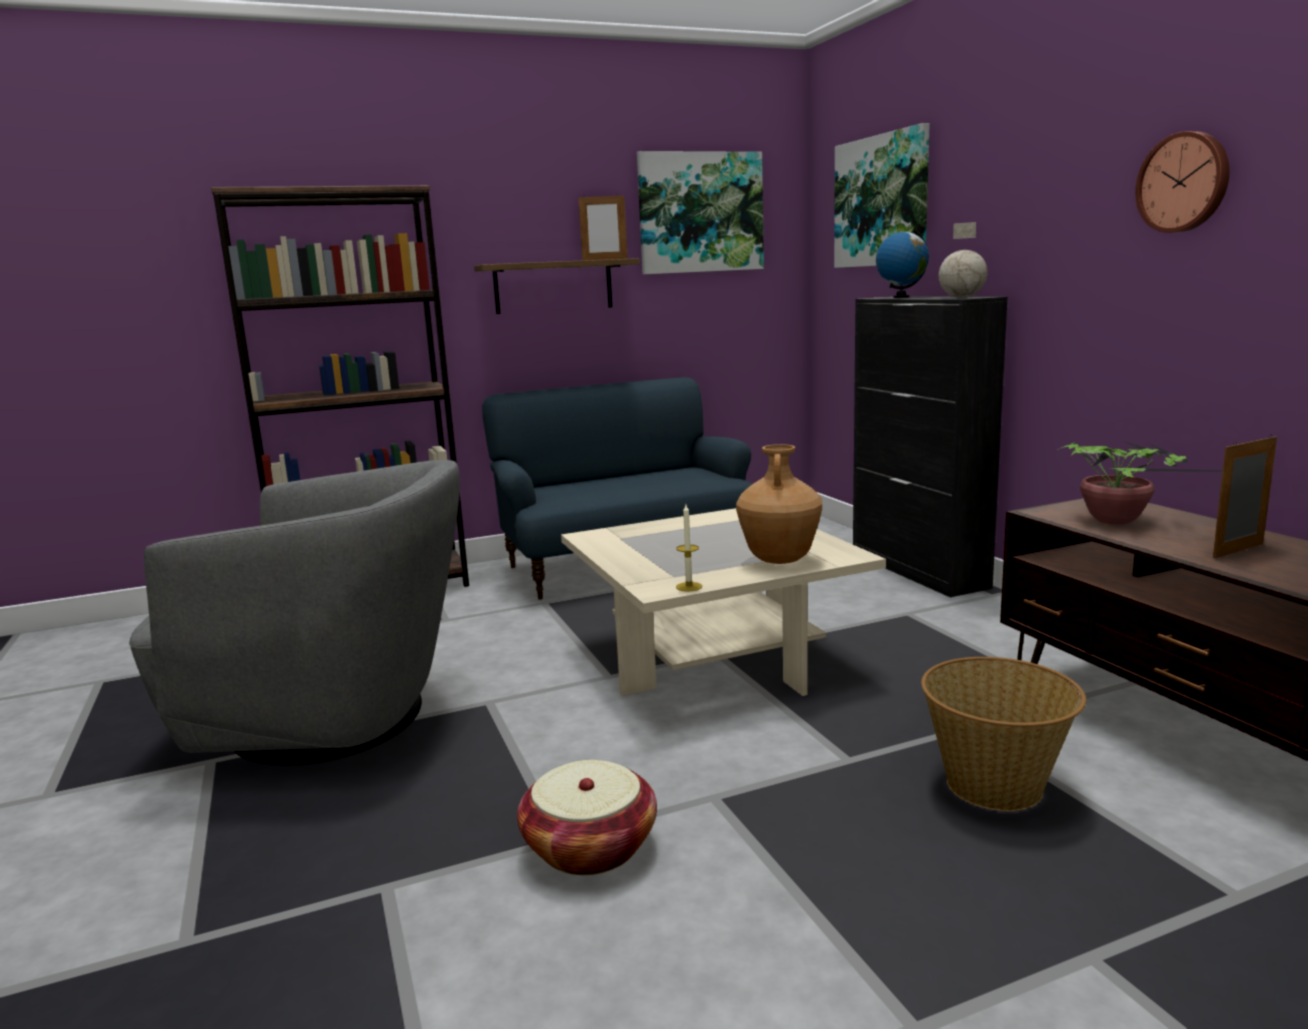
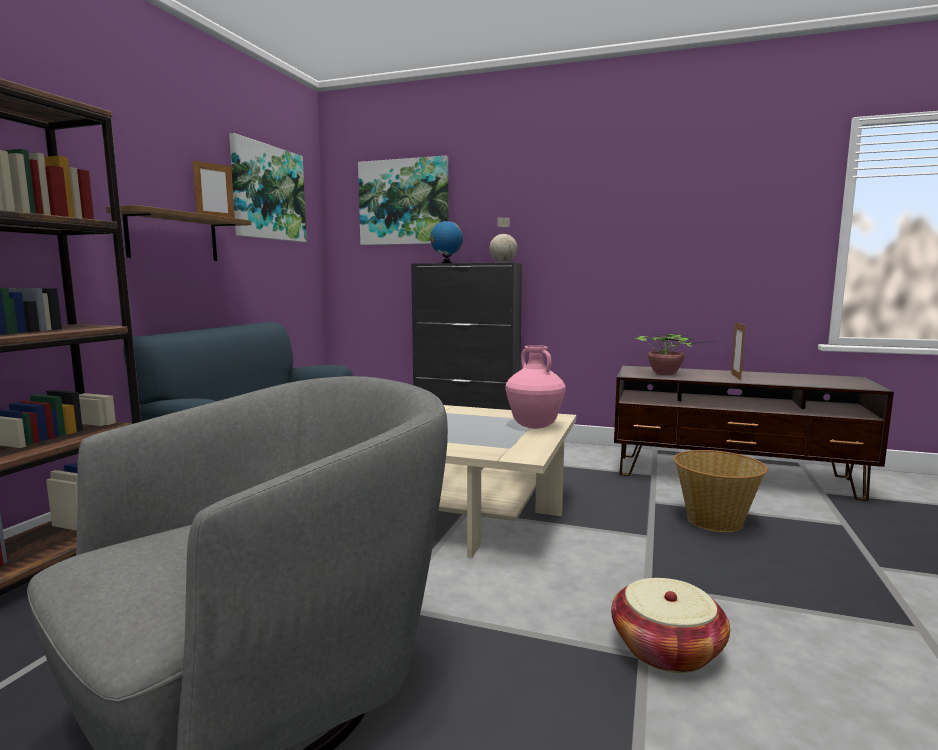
camera: 50 degrees left, 5 degrees down
(689, 587) = (537, 450): candle -> none
(779, 560) = (534, 426): brown vase -> pink vase
(1184, 182) = (634, 206): wall clock -> none

